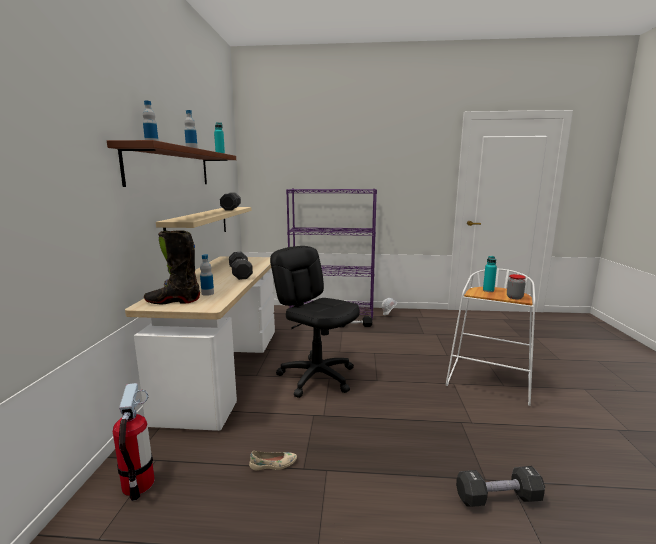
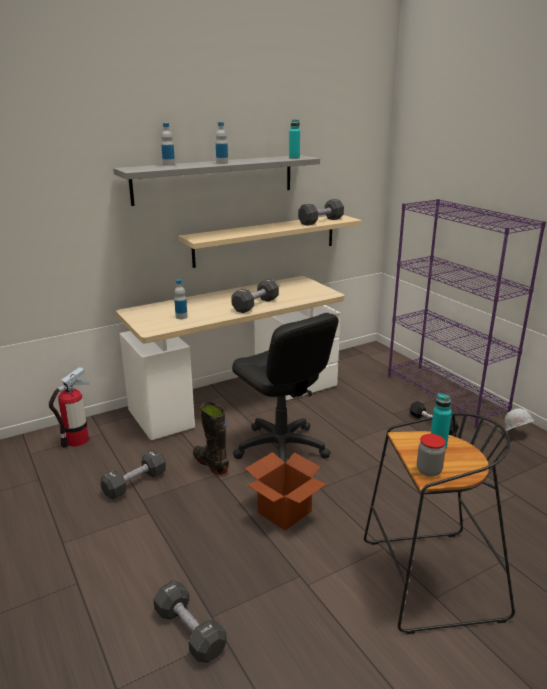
camera: 55 degrees right, 10 degrees up
(171, 167) = (214, 179): brown shelf -> grey shelf
(173, 301) = (148, 315): black boot -> black boot (211, 464)
(273, 464) = (135, 483): beige shoe -> black dumbbell
(317, 377) = (281, 449): black office chair -> black office chair turned 135 degrees clockwise
(389, 402) = (284, 512): none -> cardboard box
(490, 381) = (430, 581): white stool -> black stool

